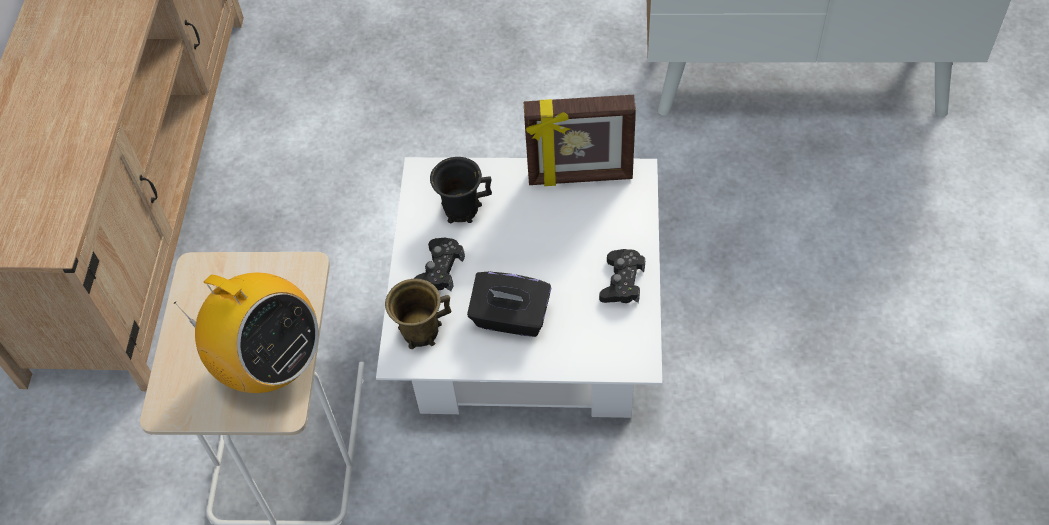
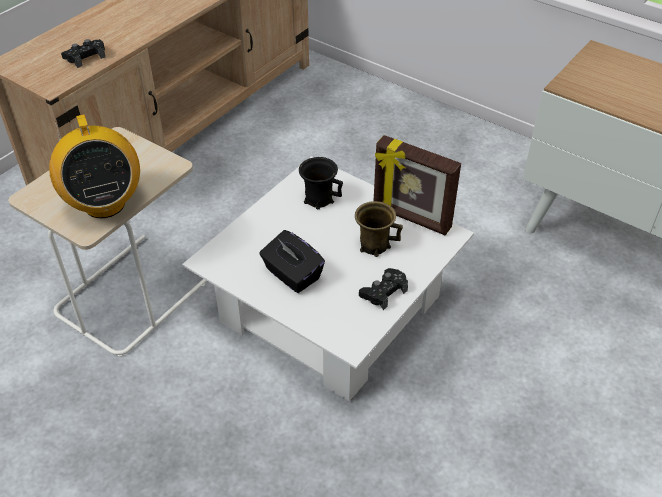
camera: 30 degrees right, 10 degrees down
(419, 330) = (231, 252): brown mug -> brown mug (374, 244)
(440, 270) = (274, 225): black game controller -> black game controller (85, 57)

